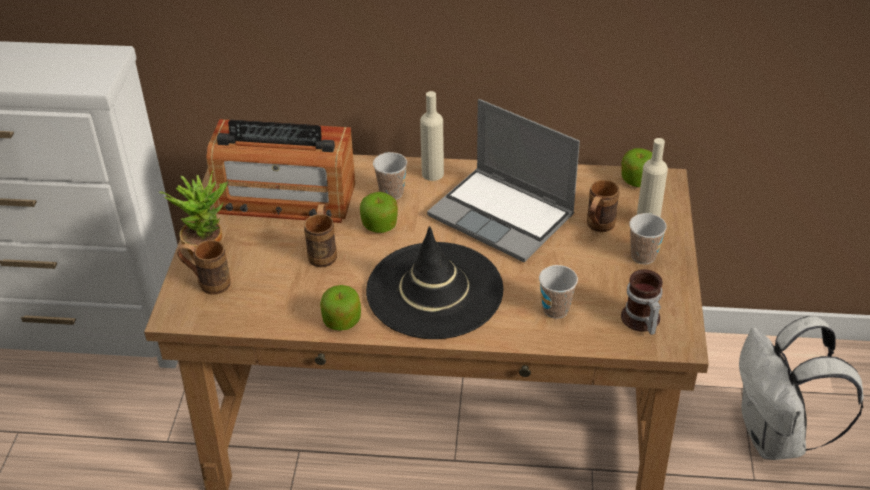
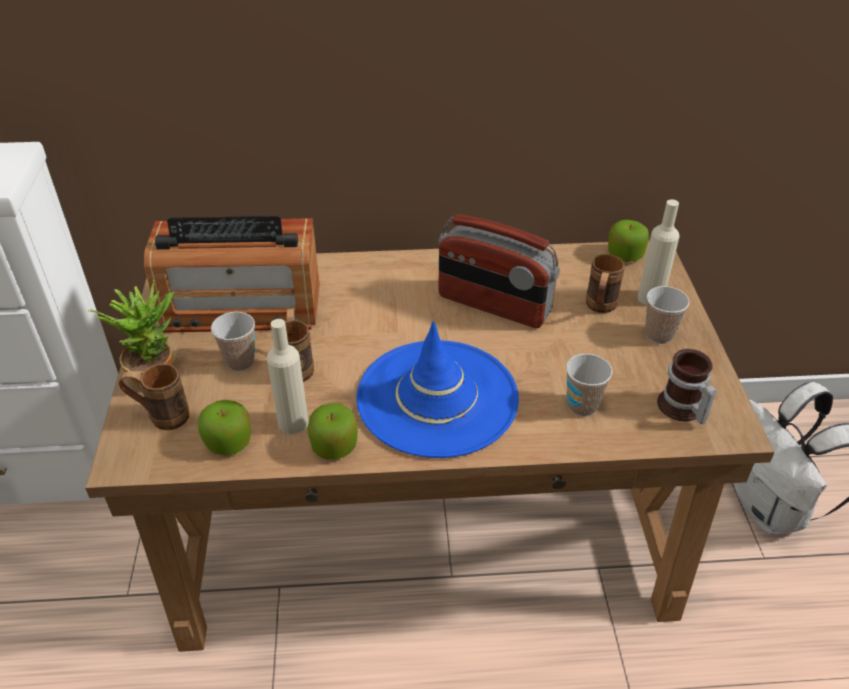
camera: 10 degrees left, 0 degrees up
(379, 225) = (356, 328): apple -> apple (228, 442)
(391, 193) = (362, 291): cup -> cup (240, 361)
(432, 173) = (403, 266): beige bottle -> beige bottle (293, 422)
(434, 291) = (437, 398): black hat -> blue hat
(503, 216) = (493, 305): laptop -> radio

